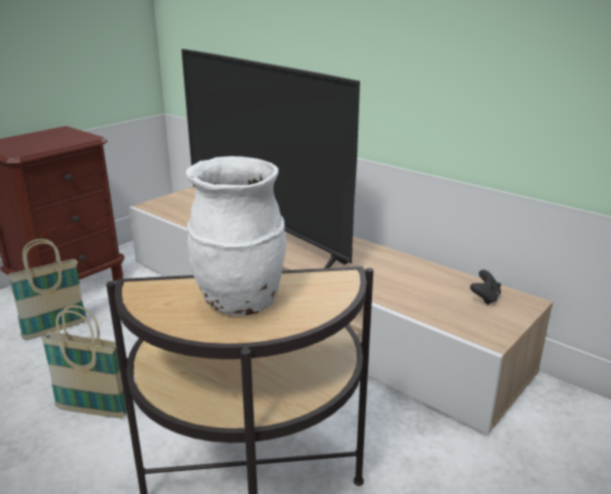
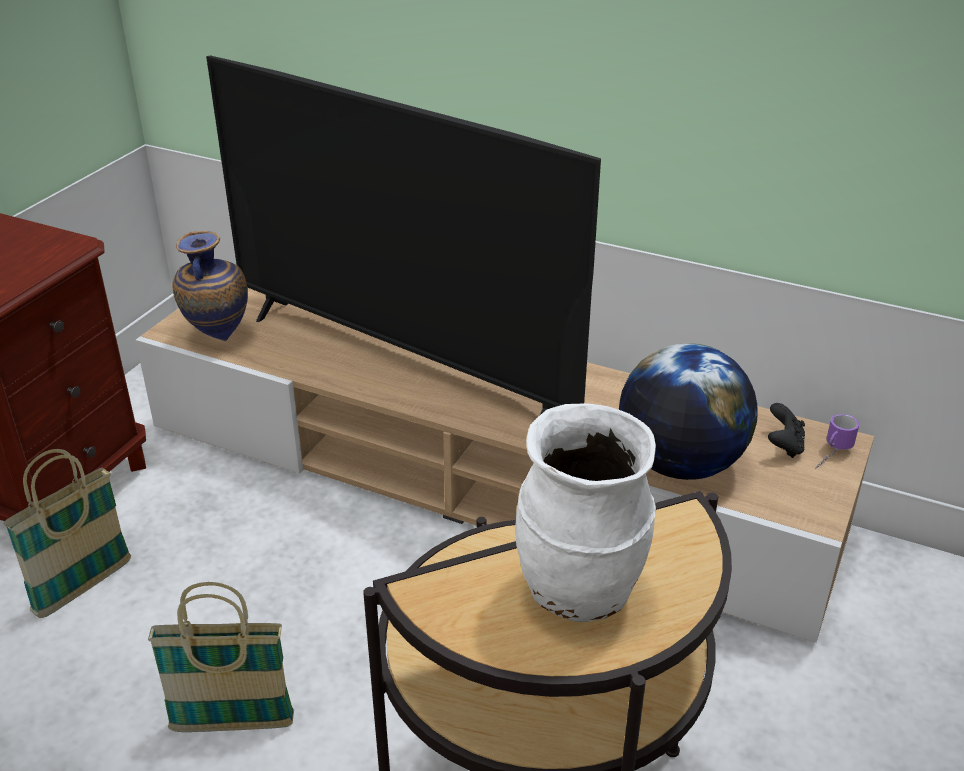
camera: 15 degrees left, 10 degrees up
(171, 210) = (217, 338): none -> vase
(408, 298) = (679, 464): none -> globe
(515, 307) = (830, 456): none -> mug

